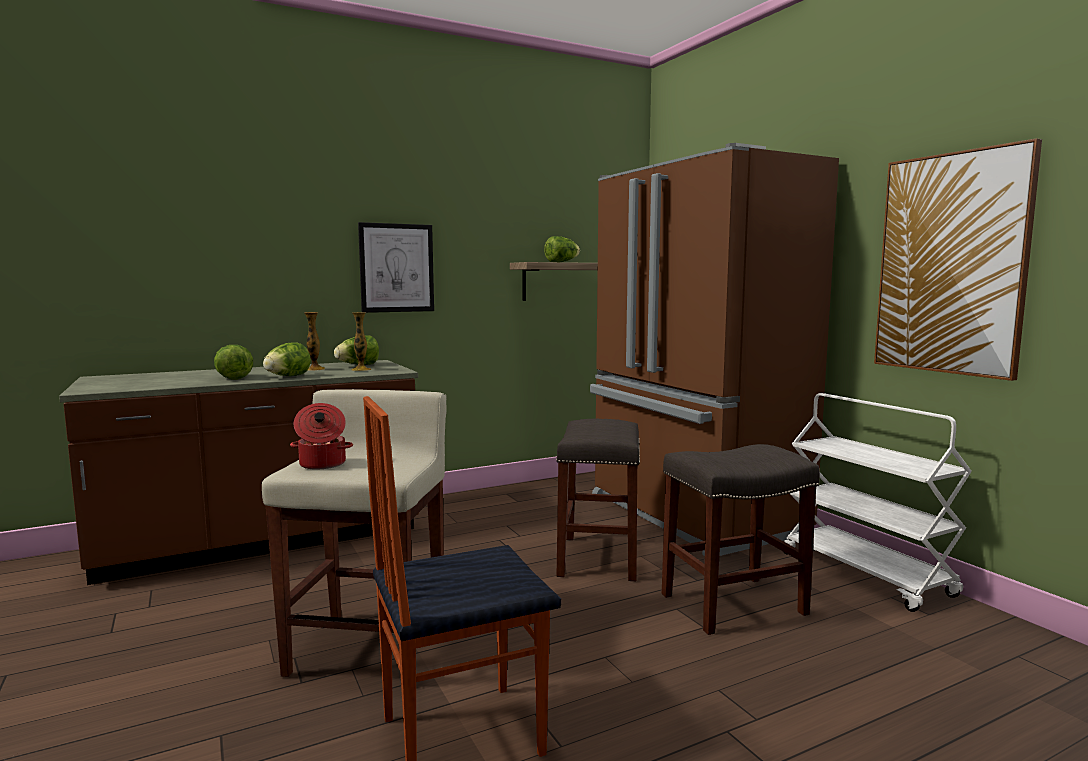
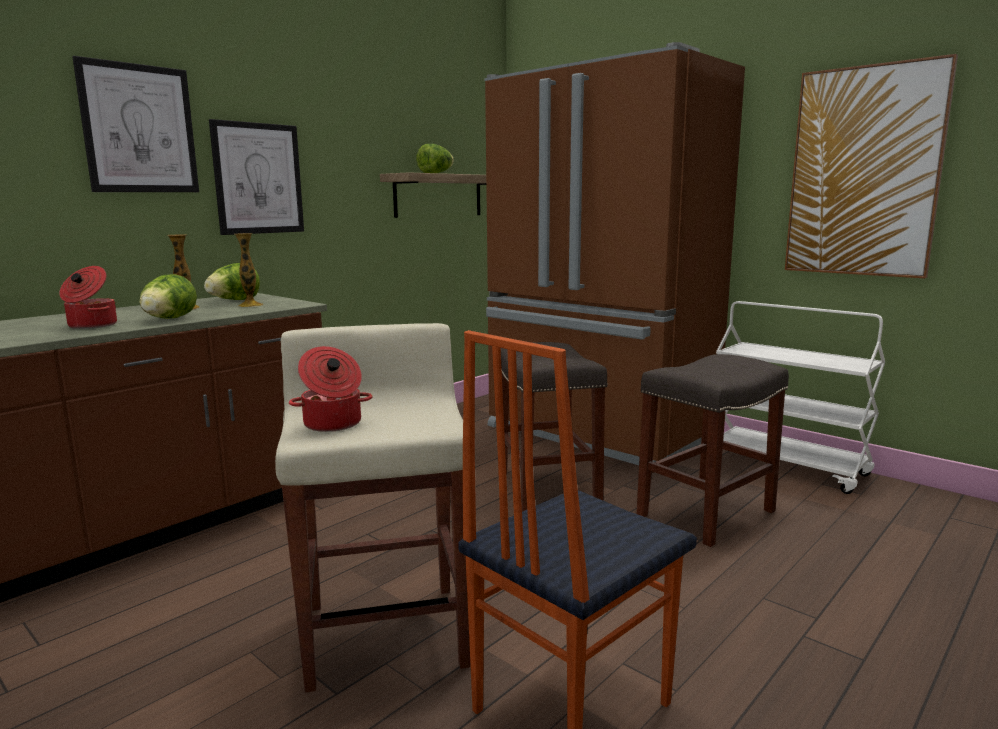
camera: 20 degrees left, 5 degrees up
(232, 378) = (91, 325): lettuce -> cooking pot
(302, 232) = (139, 129): none -> picture

